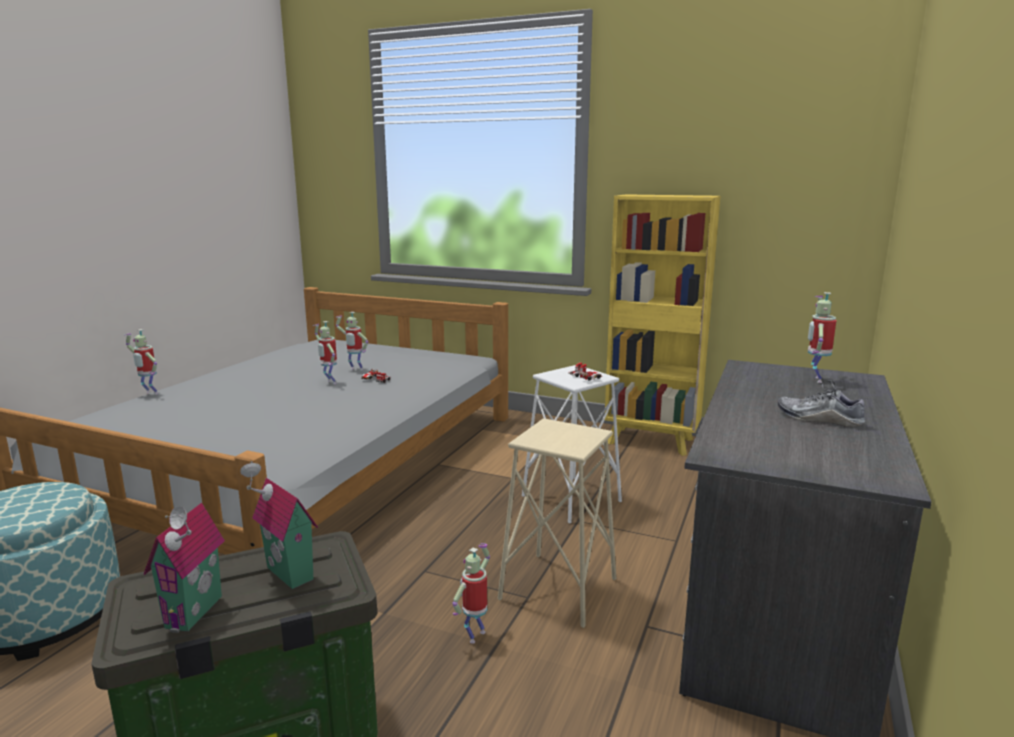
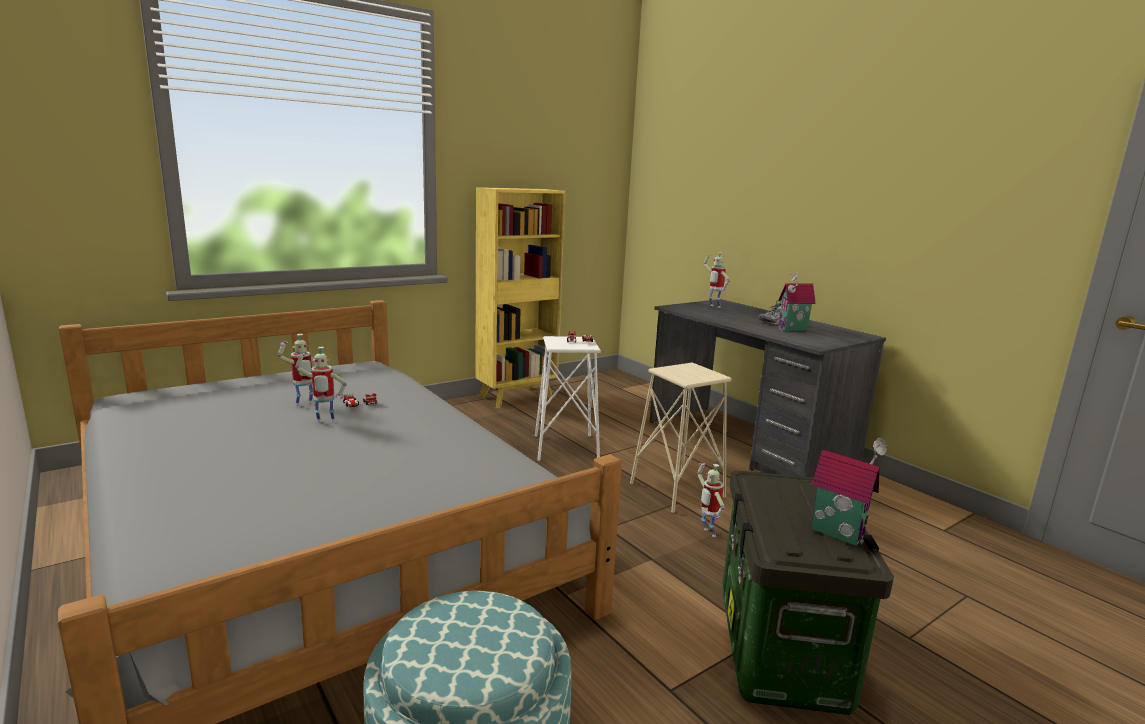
camera: 60 degrees left, 0 degrees up
(149, 394) = (131, 520): toy robot -> none
(286, 575) = (797, 496): toy house -> toy house (793, 329)

